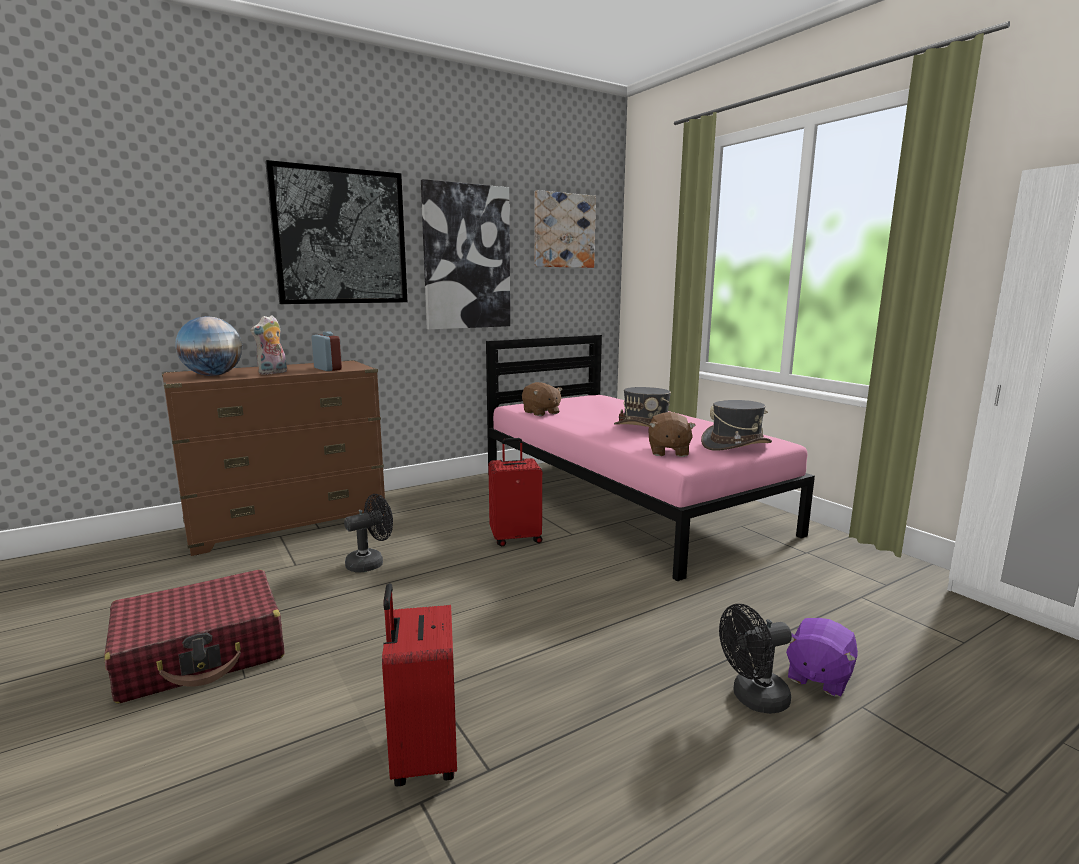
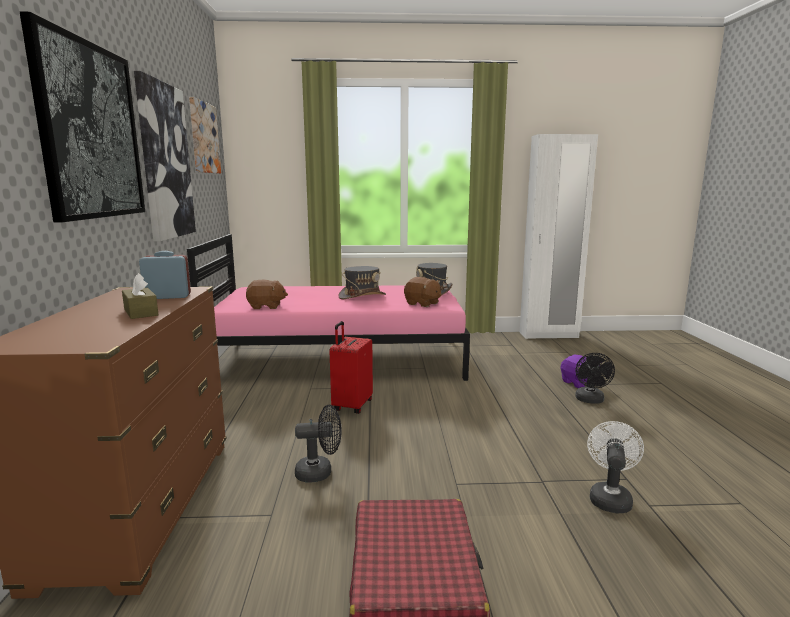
camera: 60 degrees left, 0 degrees up
(213, 375) = (85, 332): globe -> none
(273, 373) = (141, 312): plush toy -> brown tissue box
(370, 563) = (320, 472): black fan -> black fan turned 90 degrees clockwise
(422, 756) = (609, 497): red suitcase -> white fan

